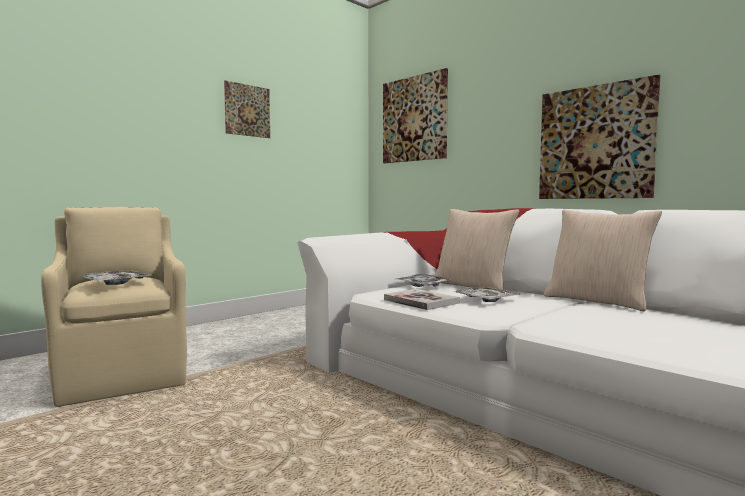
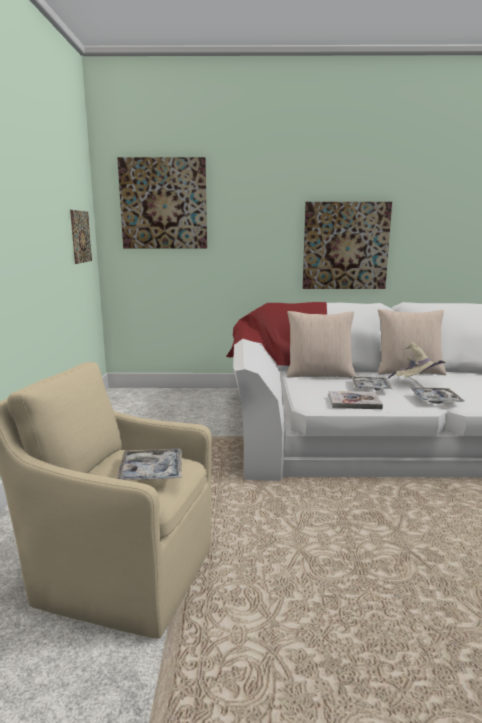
camera: 45 degrees left, 10 degrees up
(247, 110) = (26, 195): picture -> picture (81, 236)
(423, 285) = (302, 383): tray -> tray (435, 400)
(555, 306) = (417, 384): none -> beige hat

